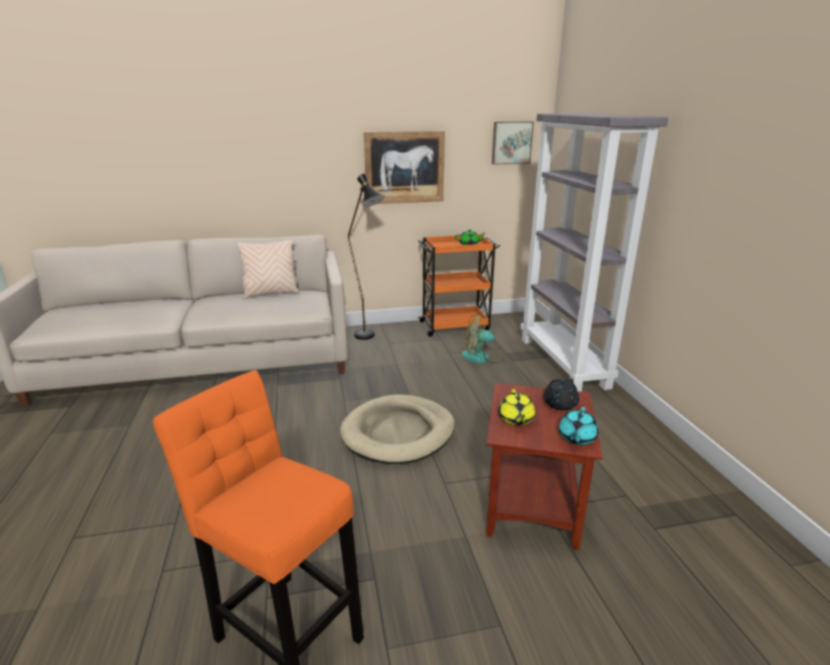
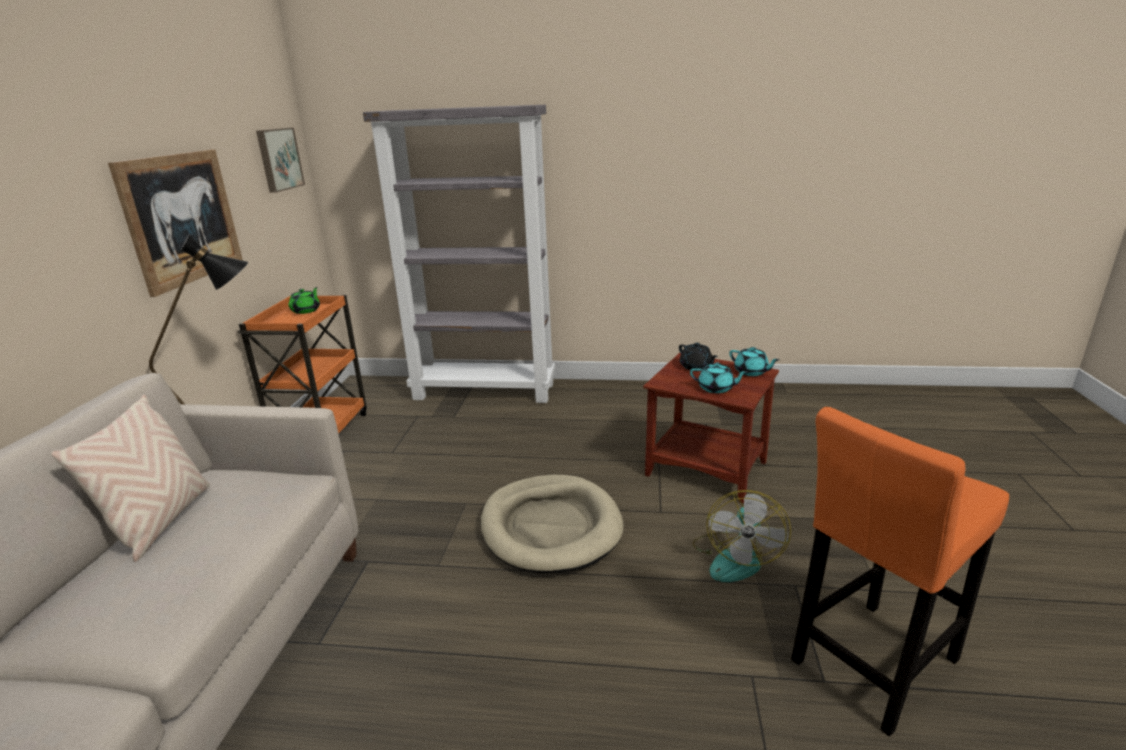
camera: 70 degrees left, 0 degrees up
(482, 357) = (427, 433): fan -> fan (735, 558)
(516, 419) = (716, 388): yellow teapot -> turquoise teapot

